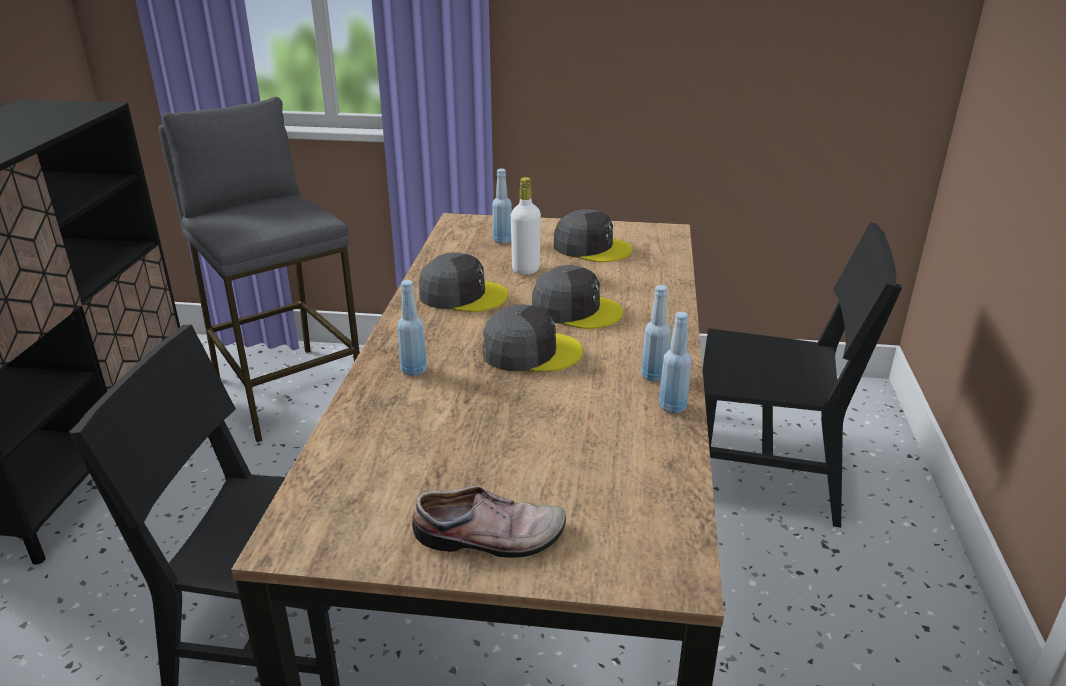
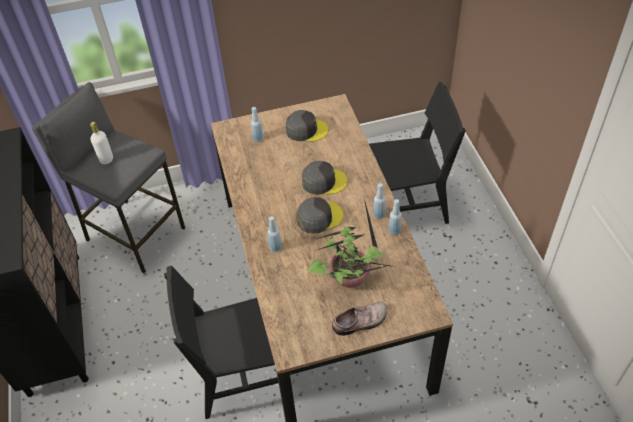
camera: 20 degrees left, 20 degrees up
(462, 295) = (264, 188): grey cap -> none
(525, 270) = (283, 159): white bottle -> white bottle (106, 159)
(527, 452) = (350, 276): none -> potted plant

